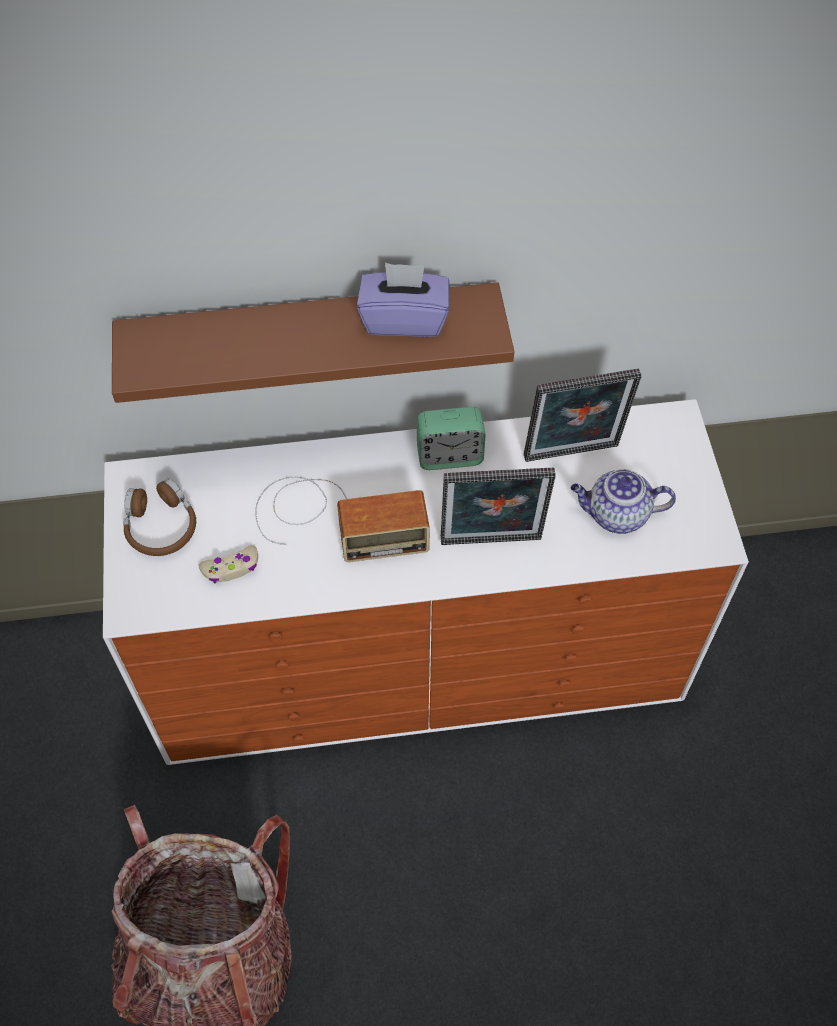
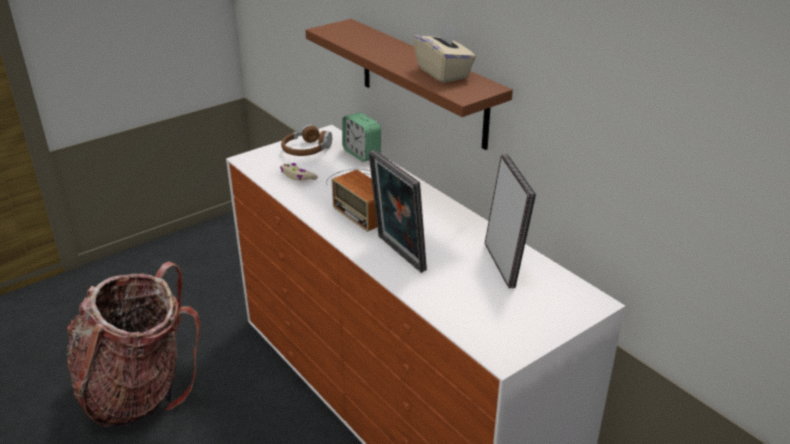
camera: 60 degrees right, 25 degrees down
(404, 319) = (443, 73): purple tissue box -> beige tissue box
(449, 456) = (449, 218): alarm clock -> alarm clock (362, 154)
(572, 455) = (504, 264): picture frame -> picture frame turned 150 degrees counterclockwise
(616, 515) = (475, 298): teapot -> none

